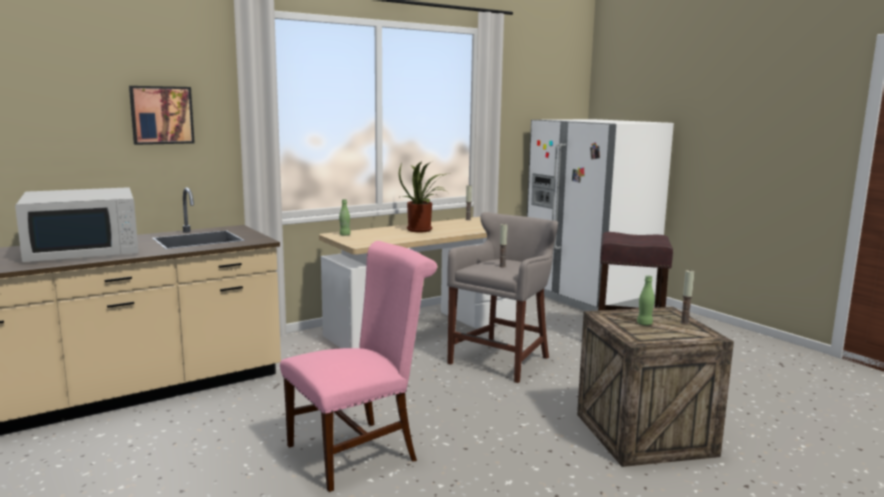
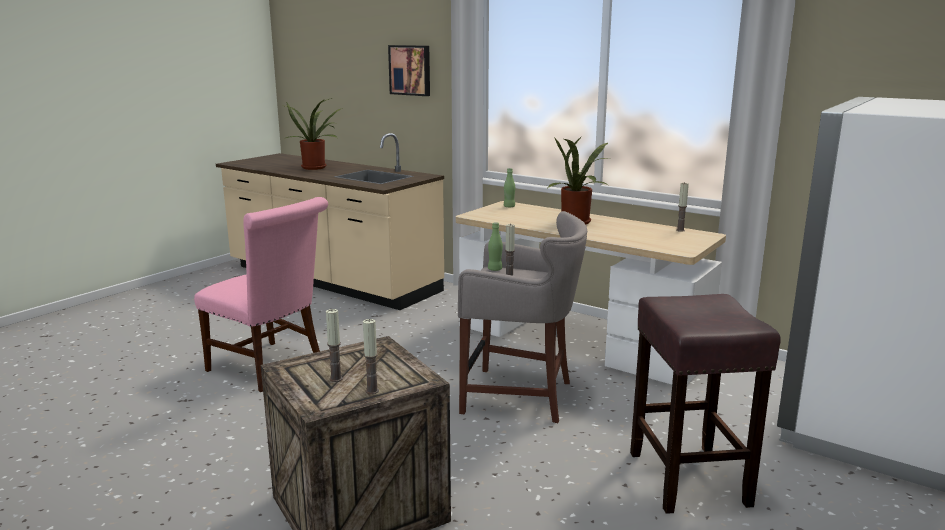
camera: 70 degrees right, 5 degrees up
(84, 250) = (315, 167): white microwave -> potted plant
(644, 324) = (353, 368): green bottle -> green bottle (495, 269)
(663, 329) = (336, 379): none -> candle

